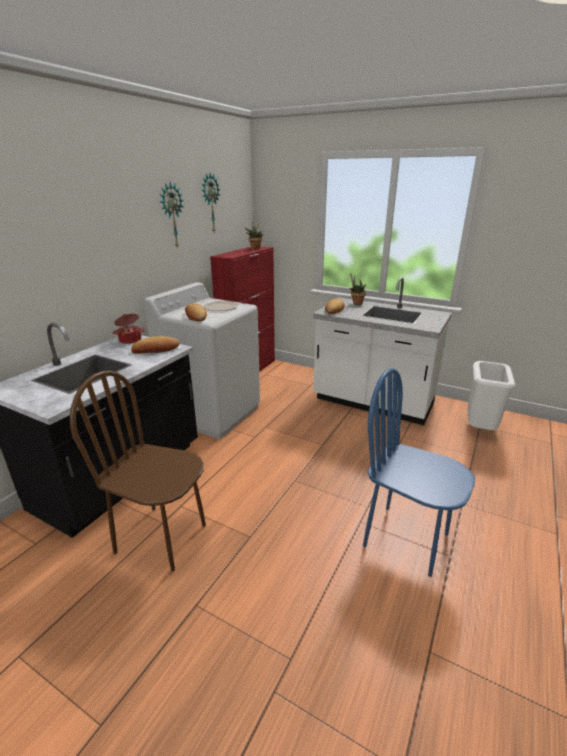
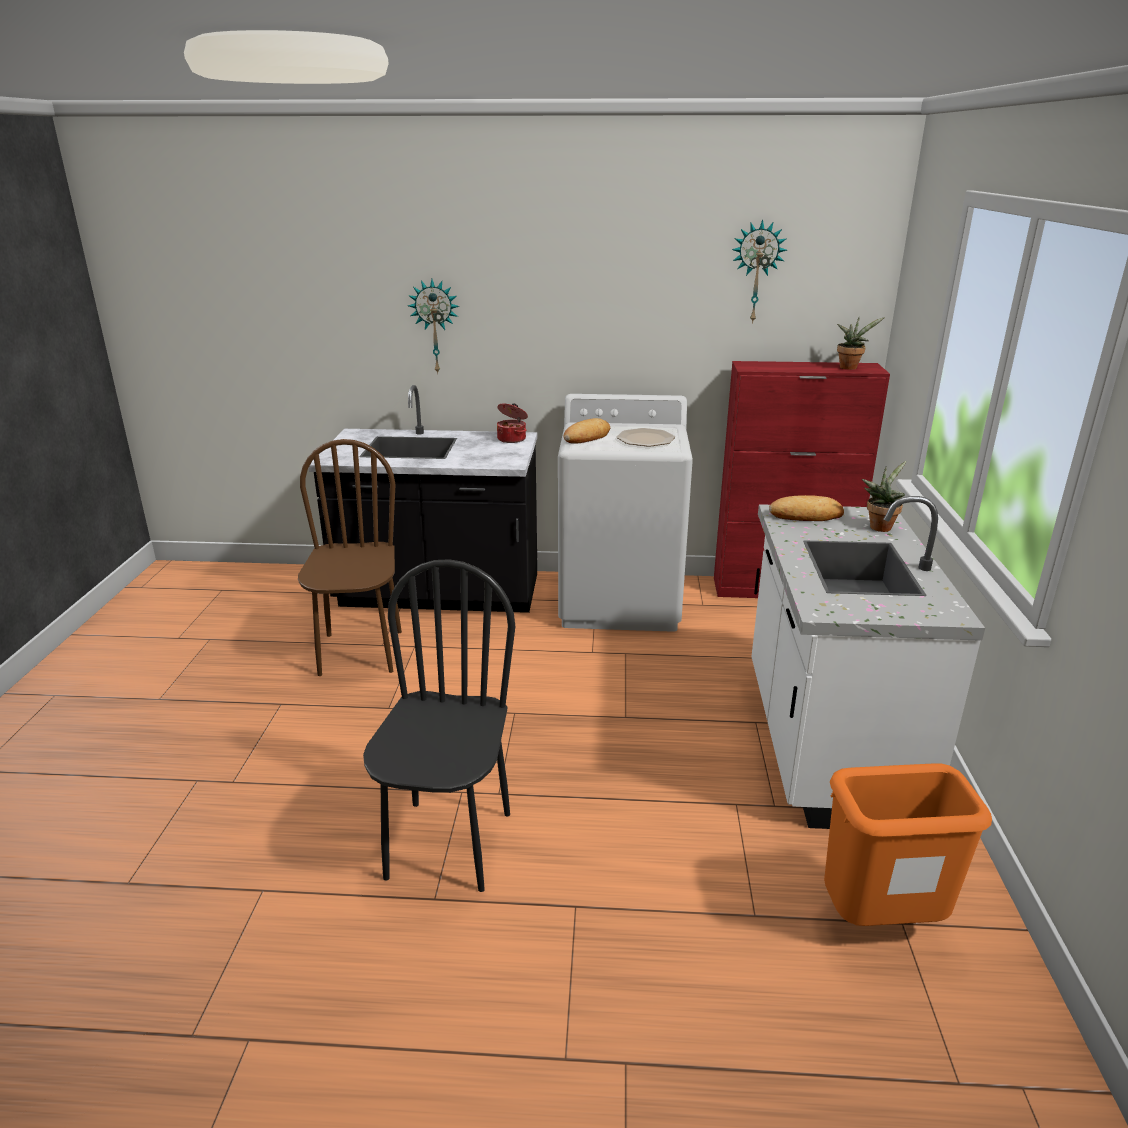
camera: 65 degrees right, 0 degrees up
(155, 349) = (497, 456): bread -> none
(171, 216) = (656, 285): wall clock -> wall clock (435, 326)
(406, 539) = (448, 844): blue chair -> black chair
(478, 429) = (880, 921): white trash can -> orange trash can

